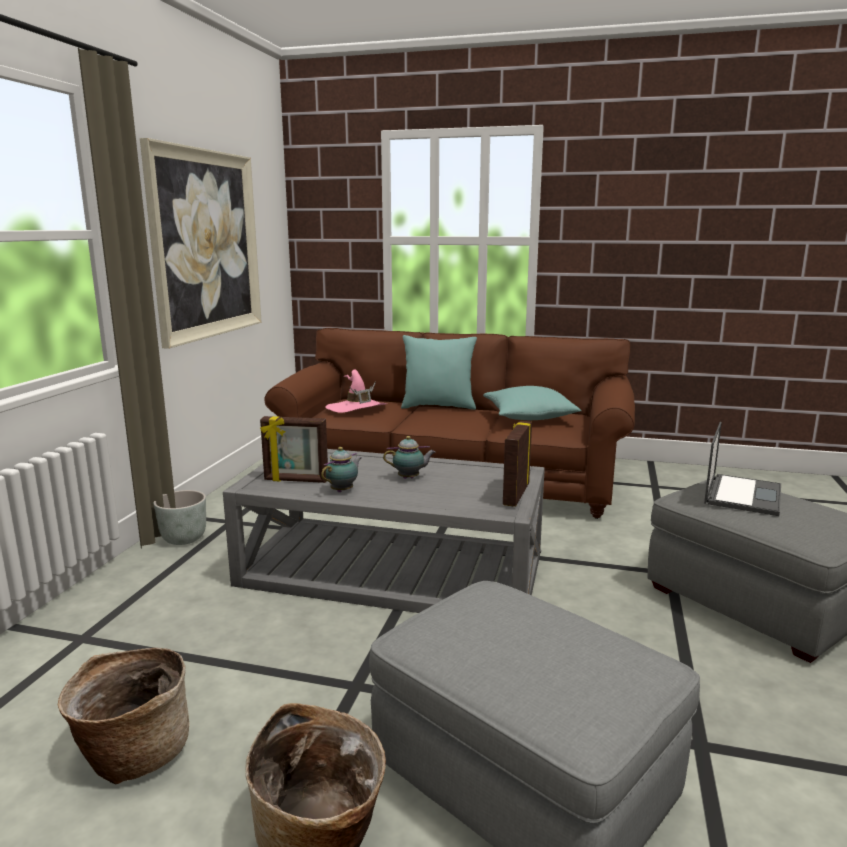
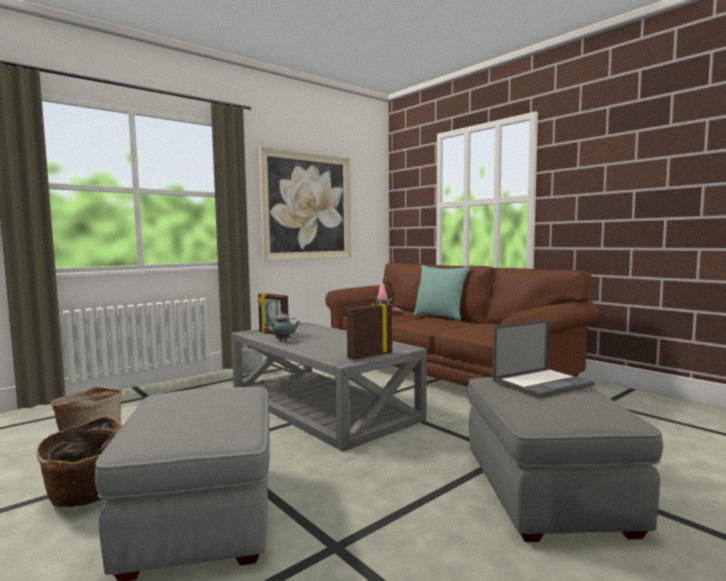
camera: 35 degrees right, 10 degrees down
(410, 478) = (331, 341): teapot -> none
(529, 417) = (484, 326): turquoise pillow -> none

